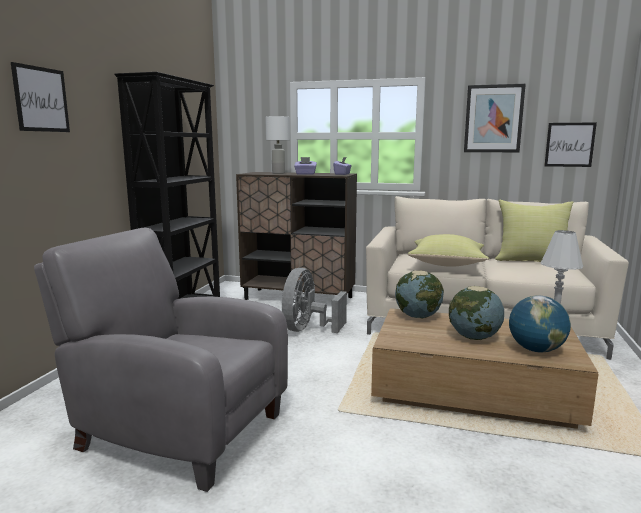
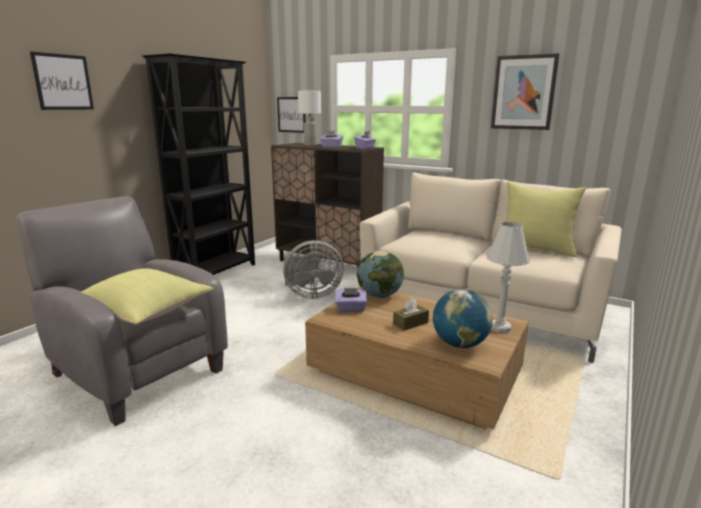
camera: 15 degrees right, 5 degrees up
(307, 329) = (311, 294): grey fan -> grey fan turned 135 degrees counterclockwise
(404, 331) = (350, 309): none -> purple tissue box
(447, 264) = (440, 245): yellow pillow -> yellow pillow (147, 313)
(474, 337) = (410, 323): globe -> brown tissue box
(569, 144) = (606, 122): picture -> picture (291, 114)

